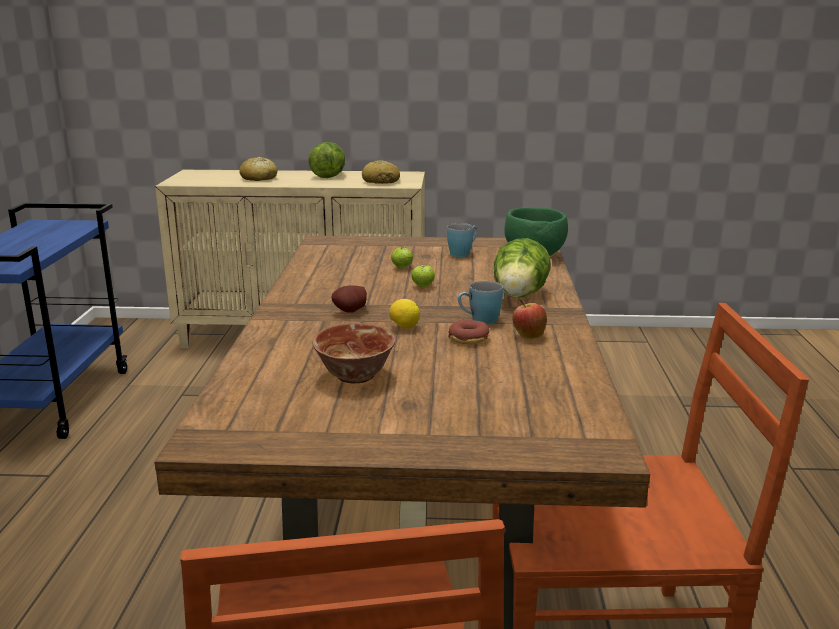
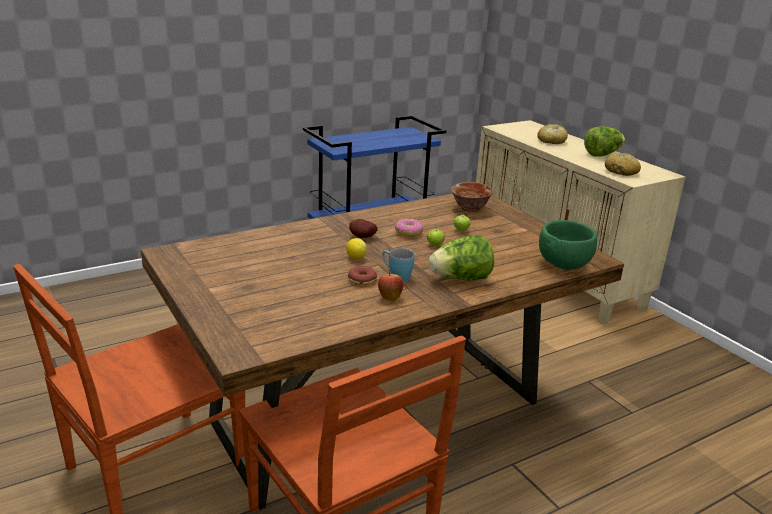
camera: 55 degrees right, 5 degrees up
(355, 376) = (270, 264): bowl -> bowl (470, 209)
(372, 288) = (408, 232): none -> donut
(463, 253) = (524, 240): blue mug -> none

